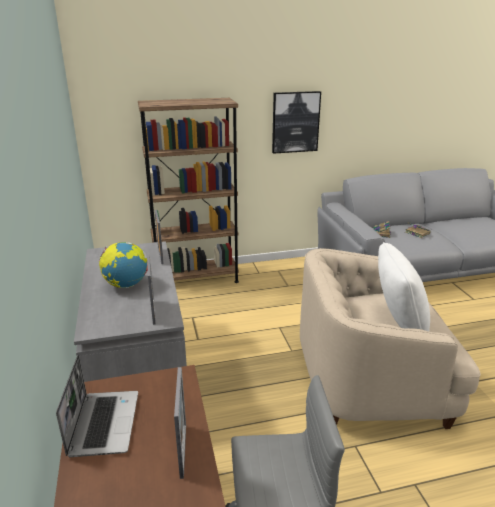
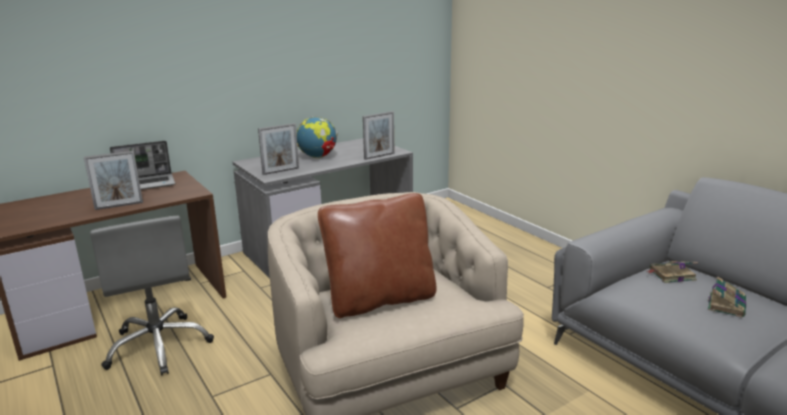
camera: 70 degrees right, 5 degrees down
(196, 279) = (499, 234): brown bookcase -> none
(295, 122) = (655, 66): picture -> none
(397, 324) = (380, 299): white pillow -> brown pillow

